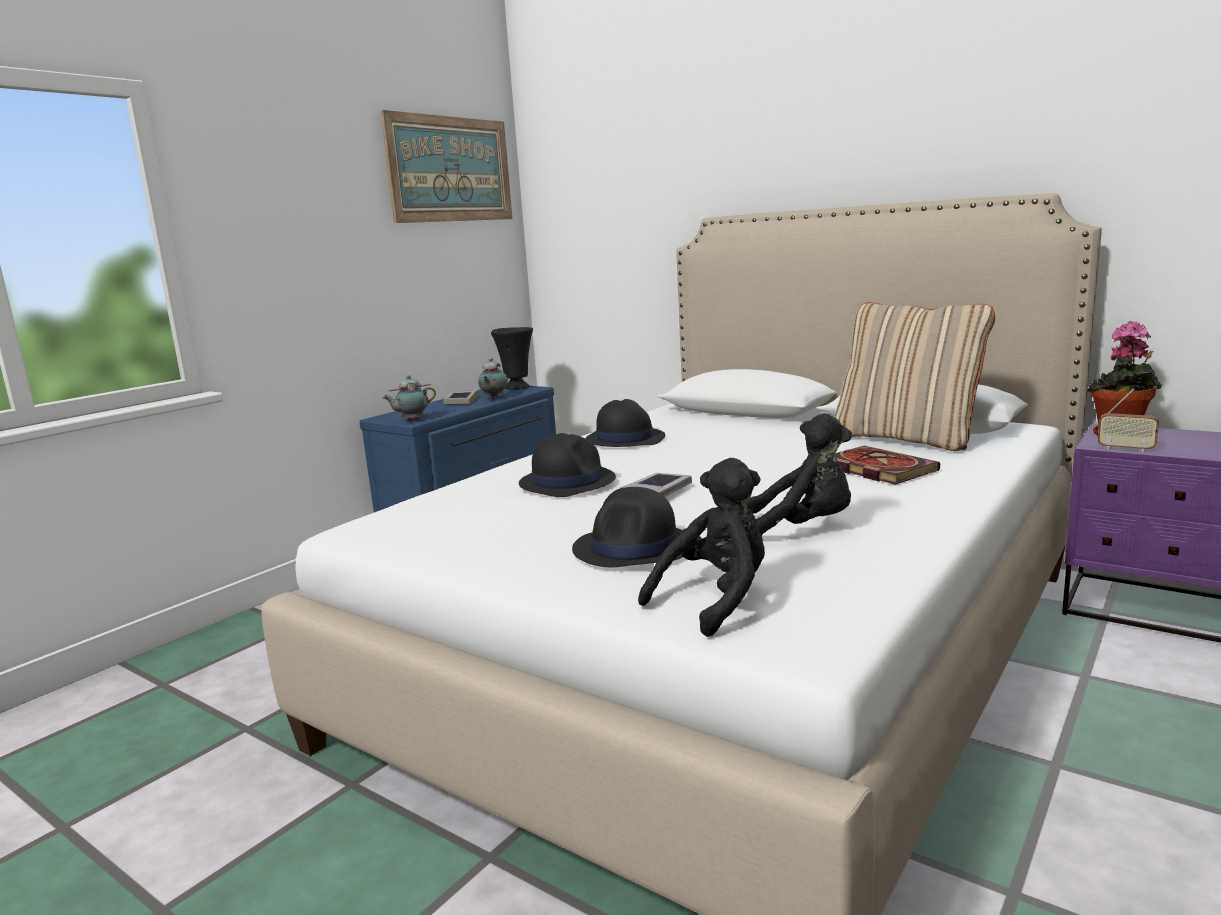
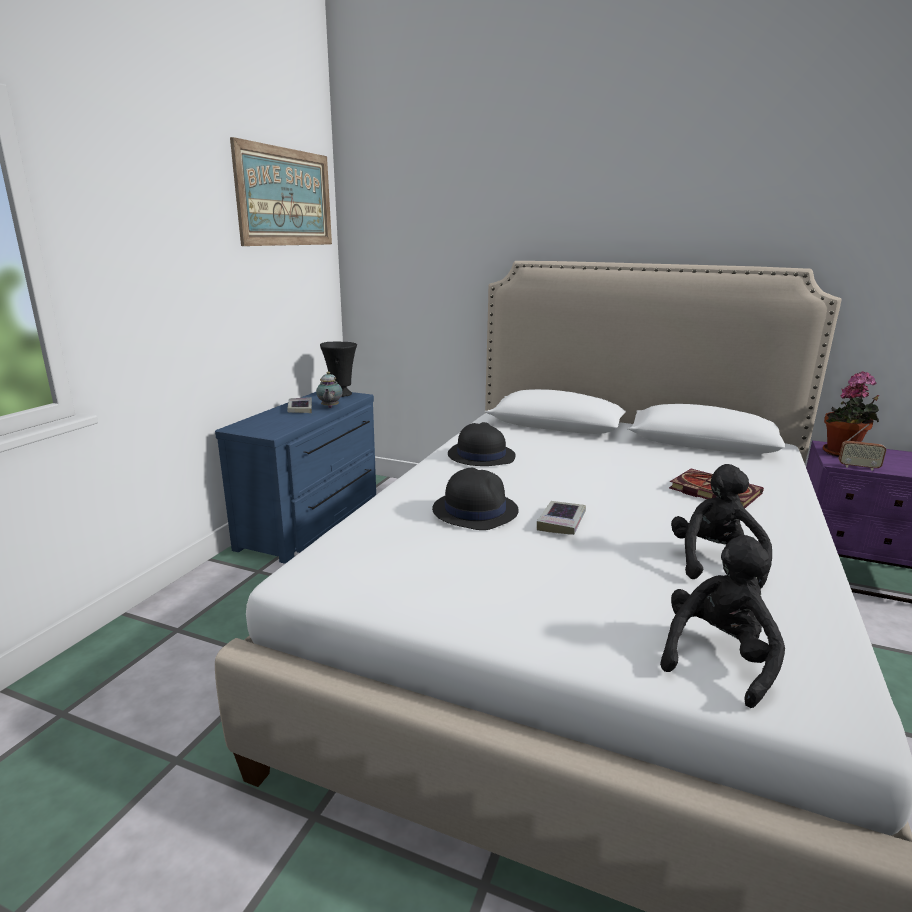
camera: 15 degrees left, 5 degrees up
(412, 421) = (269, 432): teapot -> none
(634, 548) = (595, 593): black hat -> none
(802, 528) = (714, 562): black plush toy -> black plush toy turned 75 degrees counterclockwise
(907, 438) = (706, 457): beige pillow -> none

